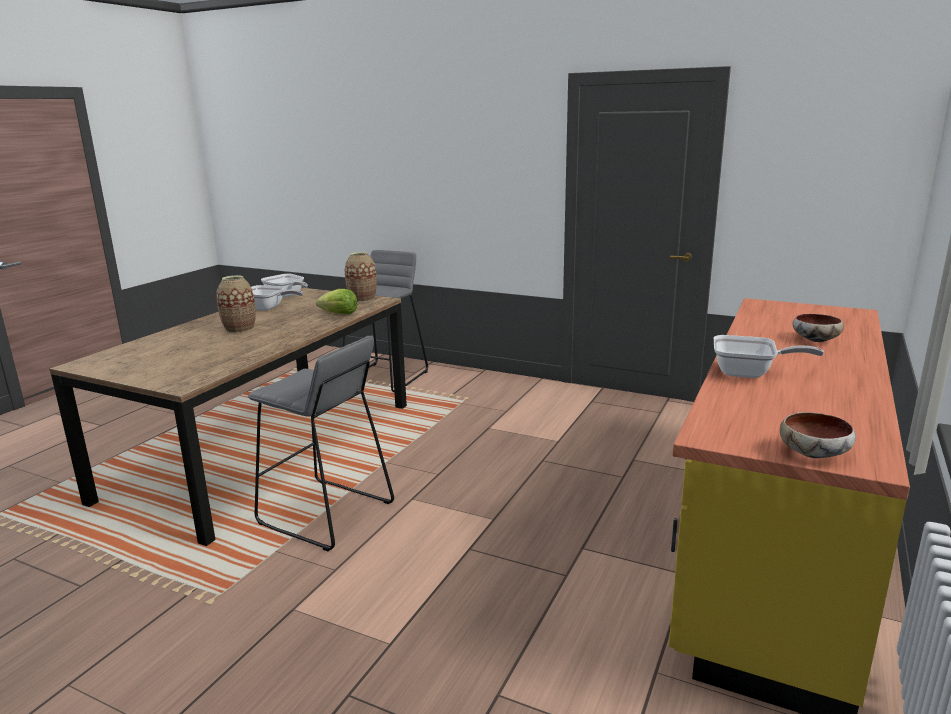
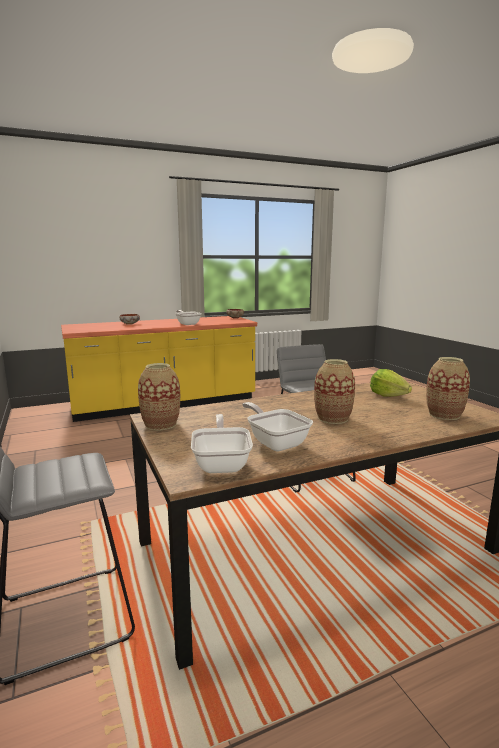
camera: 140 degrees left, 5 degrees down
(131, 355) = (444, 415): none -> vase
(339, 314) = (222, 410): lettuce -> lettuce (388, 395)

